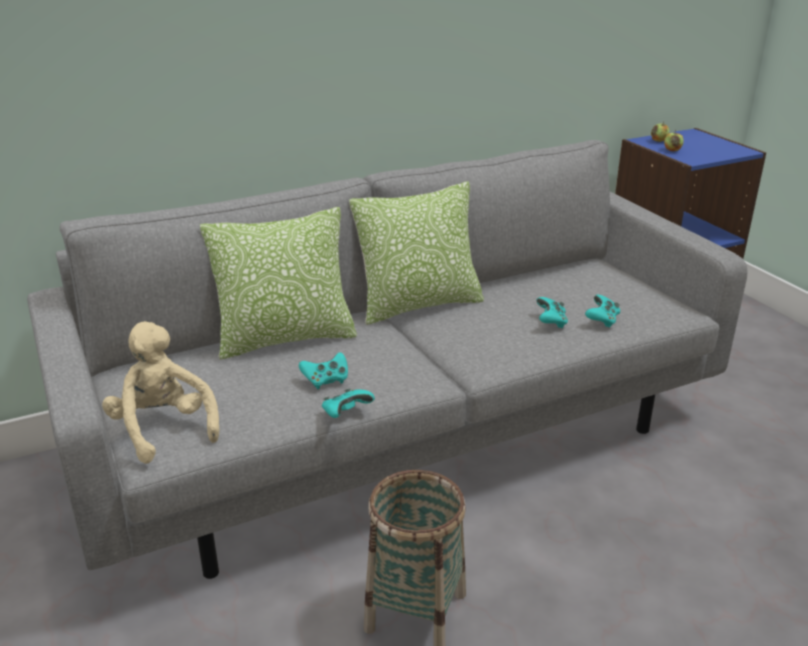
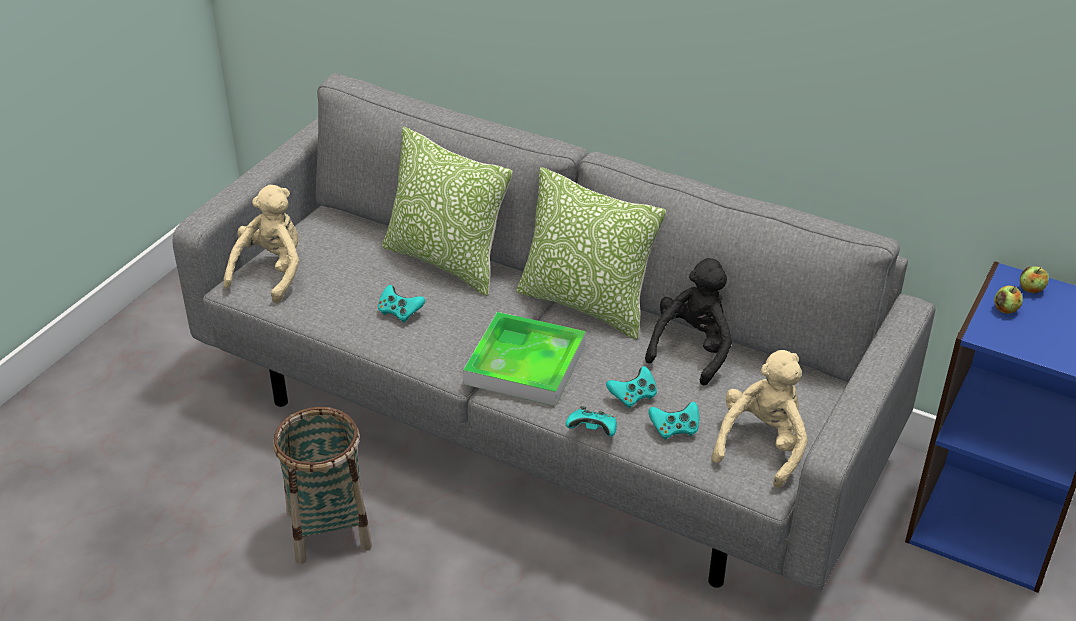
camera: 55 degrees right, 10 degrees up
(346, 413) = (364, 344): turquoise game controller -> turquoise game controller (593, 431)
(464, 349) = (525, 364): none -> tray
(520, 285) = (693, 349): none -> black plush toy
(644, 299) = (762, 445): none -> beige plush toy

